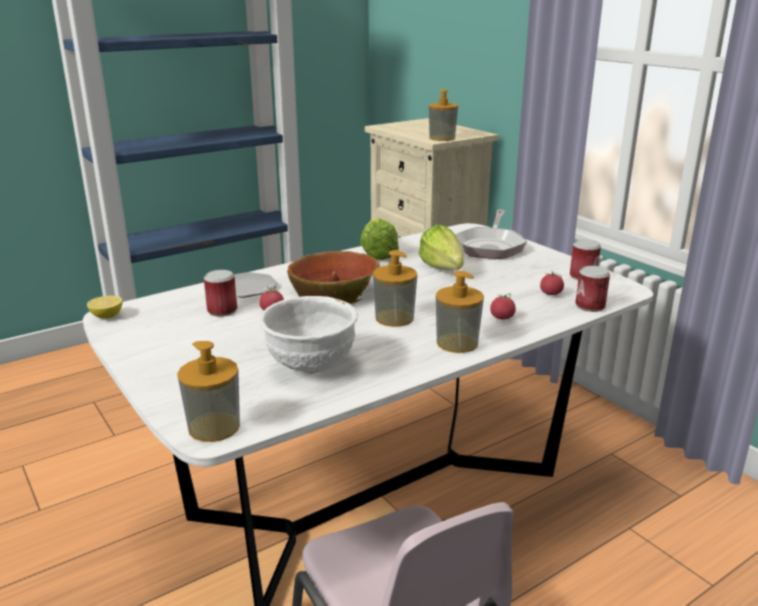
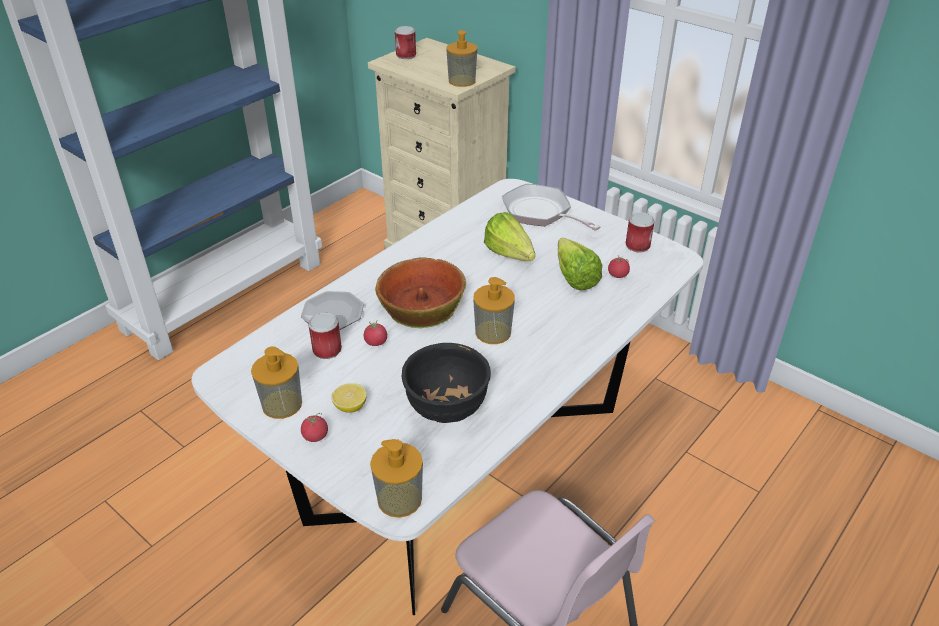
camera: 15 degrees left, 15 degrees up
(107, 316) = (216, 378): lemon -> lemon (350, 407)
(310, 366) = (446, 409): white bowl -> black bowl
(379, 252) = (438, 237): lettuce -> lettuce (573, 275)
(457, 343) = (560, 356): soap dispenser -> soap dispenser (282, 404)
(490, 246) = (540, 213): frying pan -> frying pan turned 135 degrees clockwise
(502, 317) = (587, 315): tomato -> tomato (315, 436)
(590, 306) = (656, 287): can -> can (406, 55)

